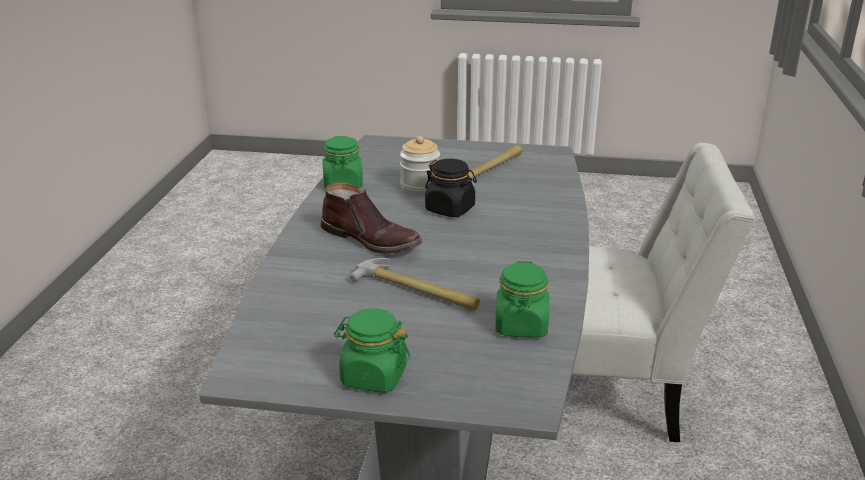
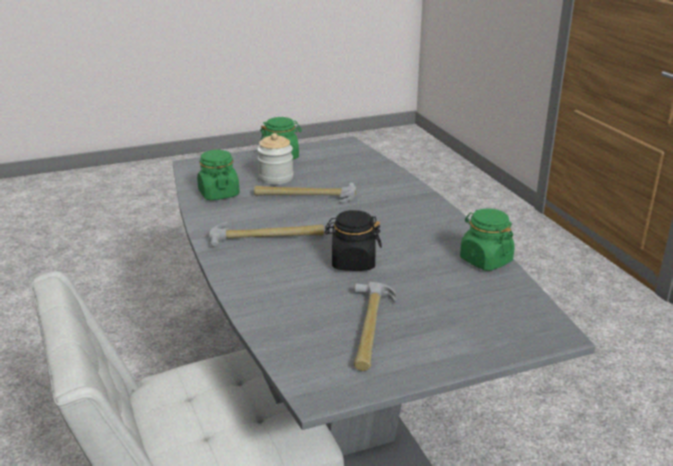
camera: 150 degrees right, 0 degrees up
(371, 239) = (381, 218): brown boot -> none
(420, 187) = (412, 279): jar -> jar (276, 178)
(506, 251) = (267, 237): none -> hammer

